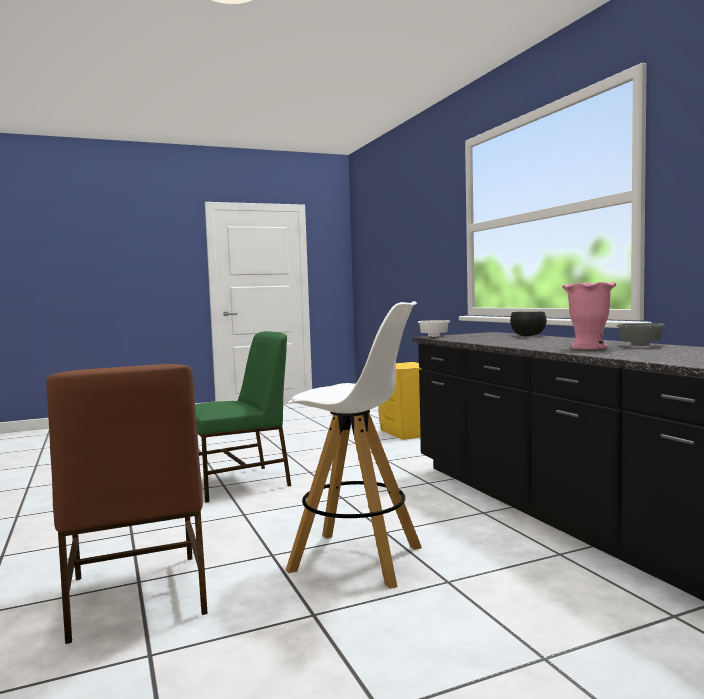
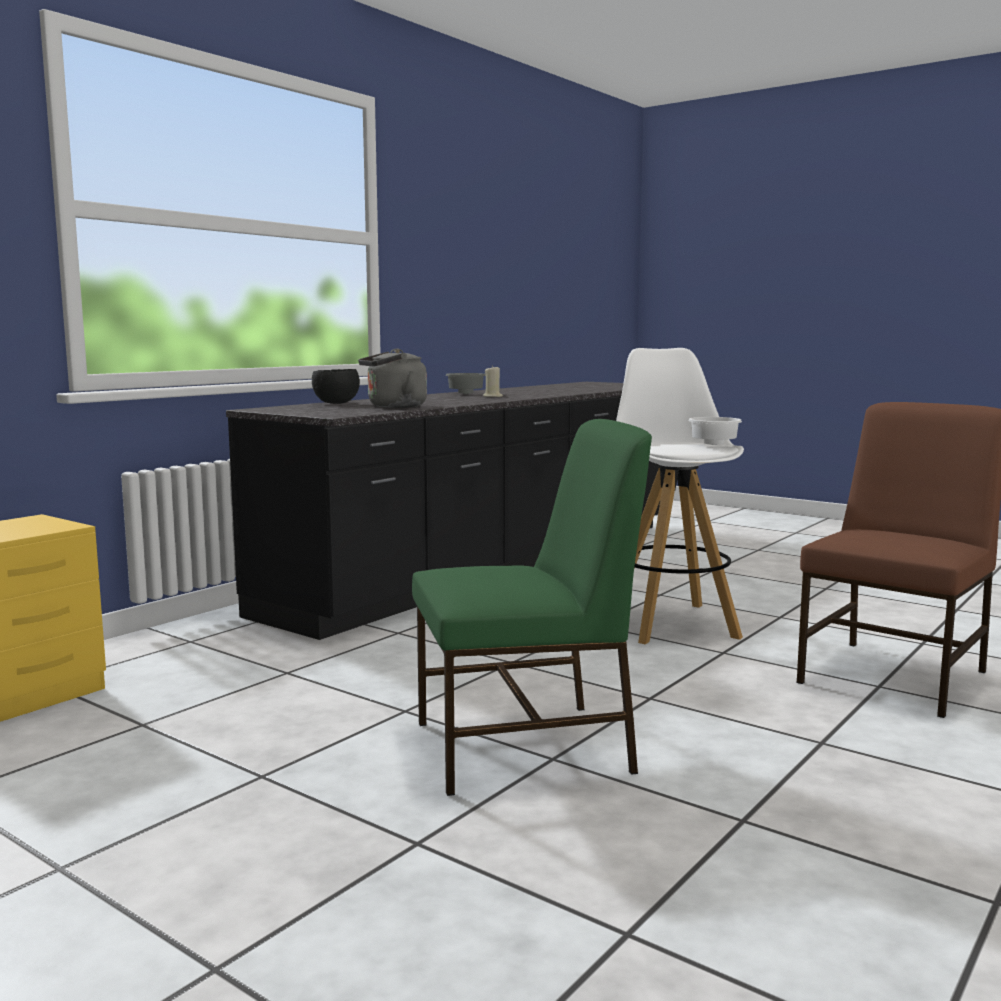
camera: 120 degrees left, 5 degrees up
(240, 483) = (527, 747): green chair -> green chair turned 135 degrees clockwise
(433, 336) = (334, 415): white bowl -> white bowl (714, 444)
(484, 339) = (393, 406): none -> grey kettle
(588, 347) = (493, 396): pink vase -> beige candle

